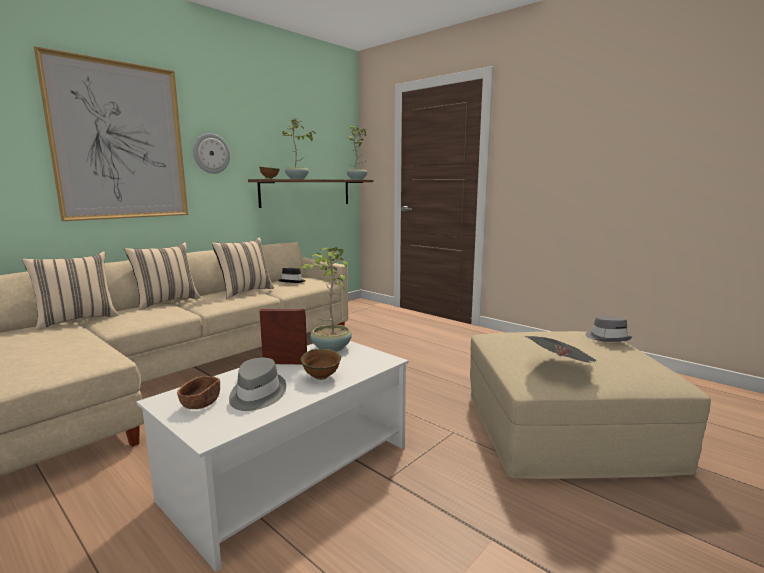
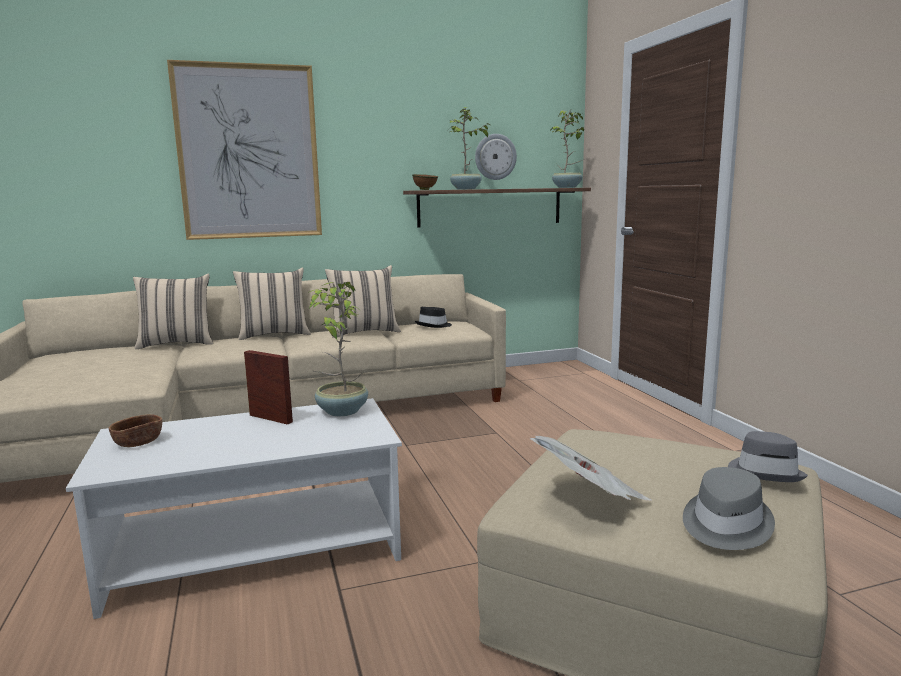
camera: 30 degrees right, 0 degrees up
(211, 153) = (355, 160): wall clock -> wall clock (495, 157)
(256, 395) = (192, 445): grey hat -> grey hat (725, 524)
(322, 377) = (278, 441): brown bowl -> none

